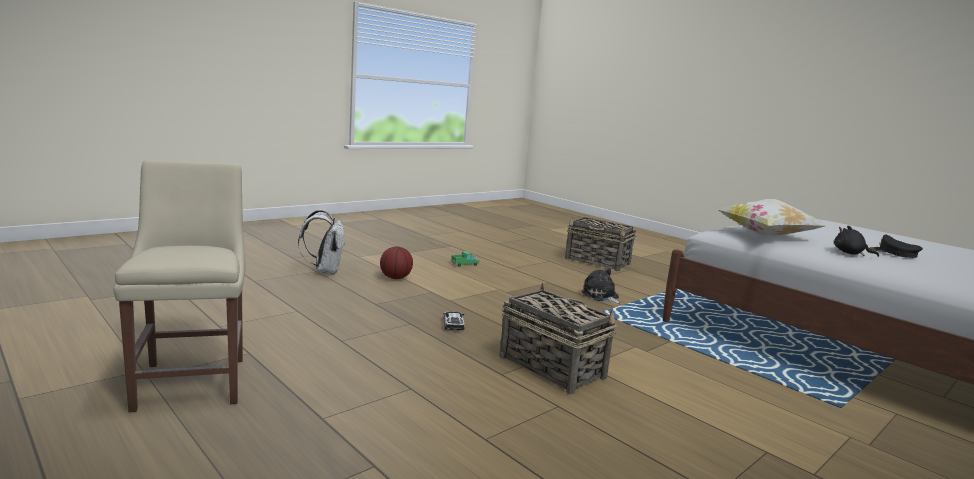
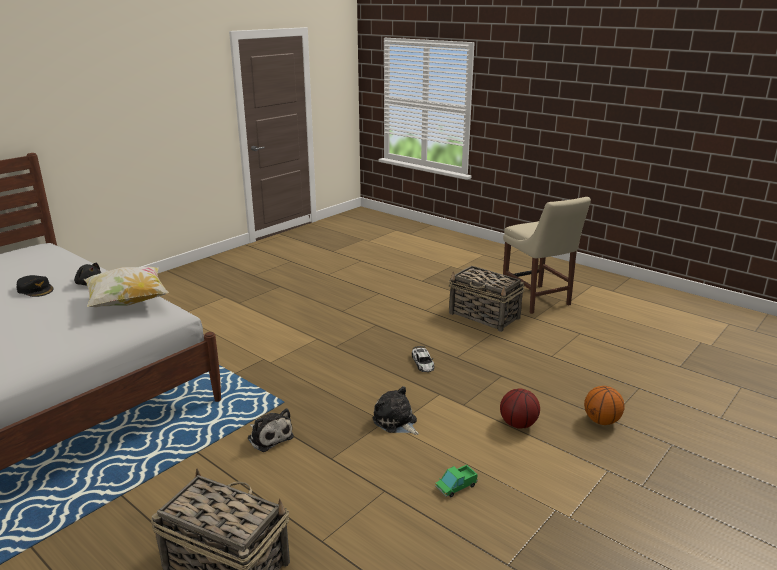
camera: 175 degrees right, 10 degrees up
(325, 271) = (601, 421): white backpack -> basketball
(496, 291) = (396, 422): none -> plush toy
(551, 367) = (343, 334): basket -> basket (484, 316)

